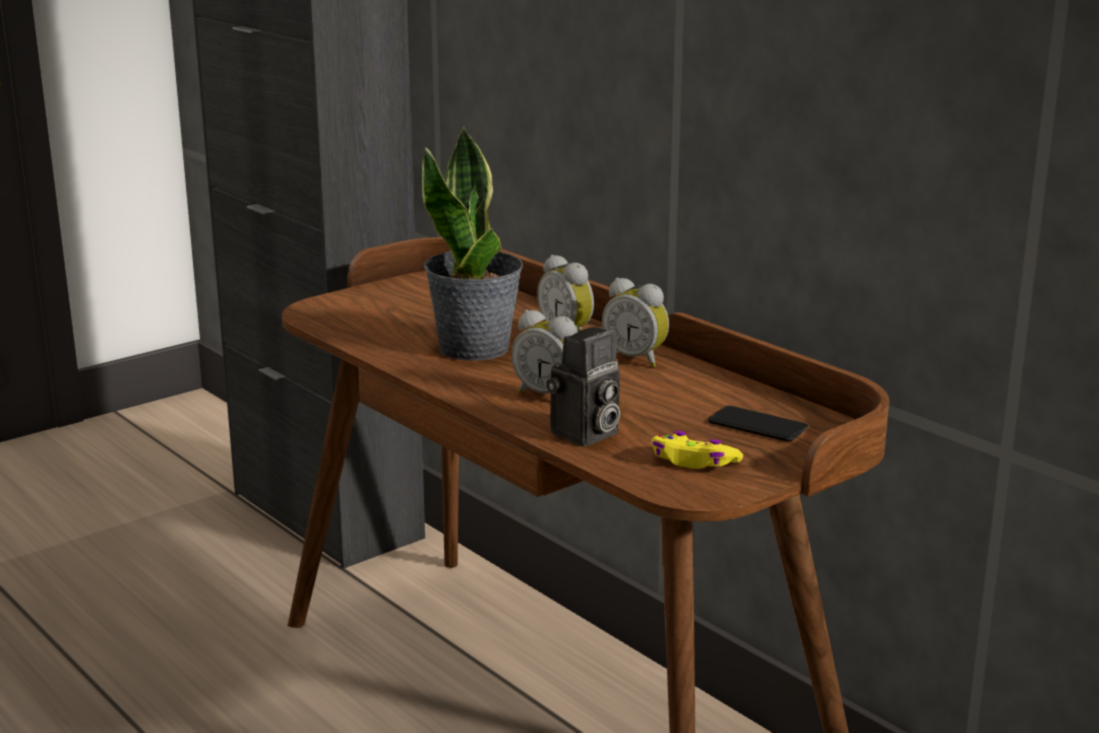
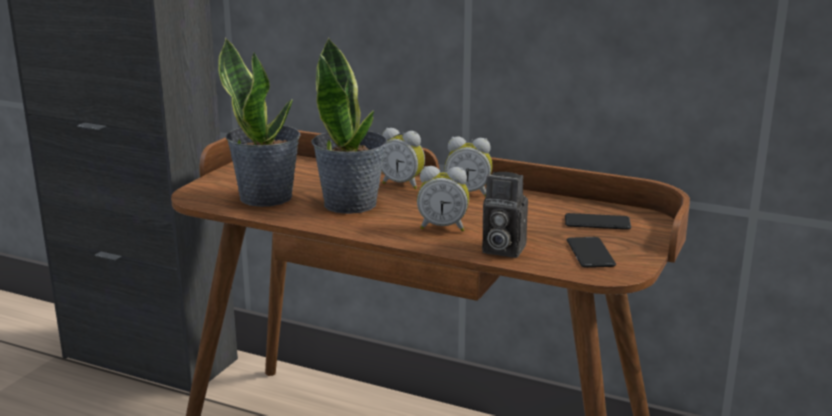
camera: 25 degrees left, 0 degrees up
(388, 324) = (266, 197): none -> potted plant
(585, 435) = (500, 249): camera -> camera turned 90 degrees clockwise
(693, 462) = (590, 253): yellow game controller -> phone

